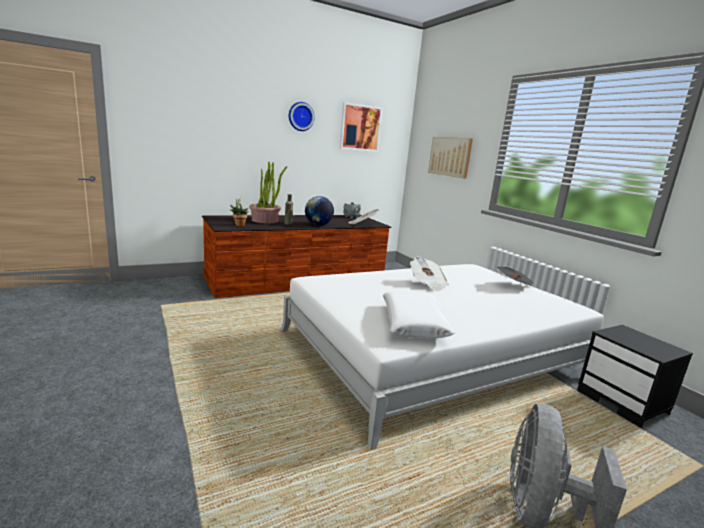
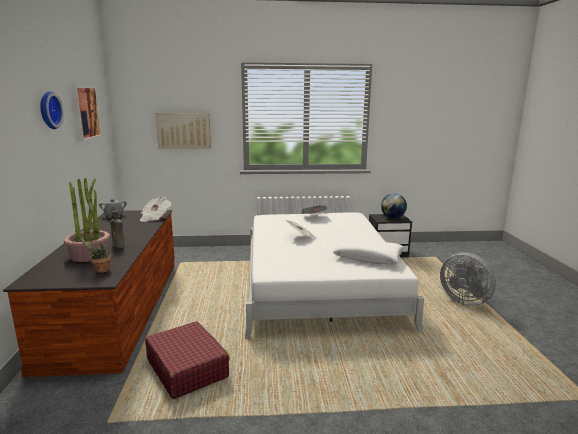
camera: 65 degrees left, 0 degrees up
(227, 316) = (187, 368): none -> red suitcase
(318, 225) = (139, 234): globe -> globe (392, 218)

